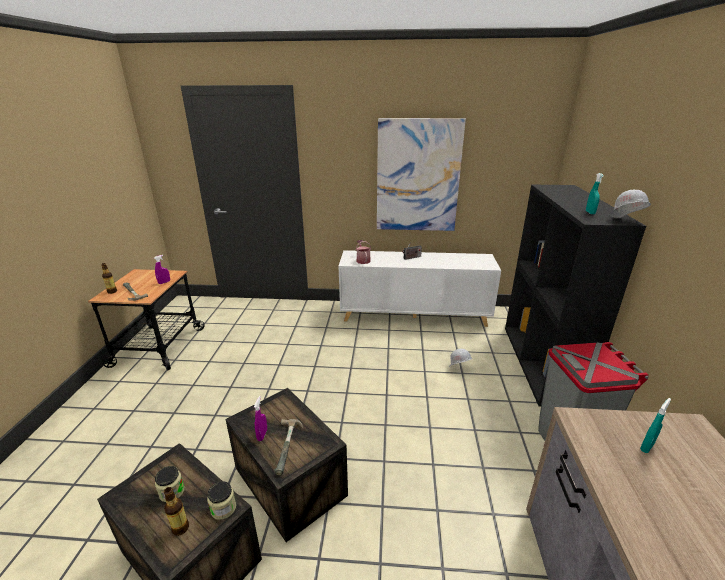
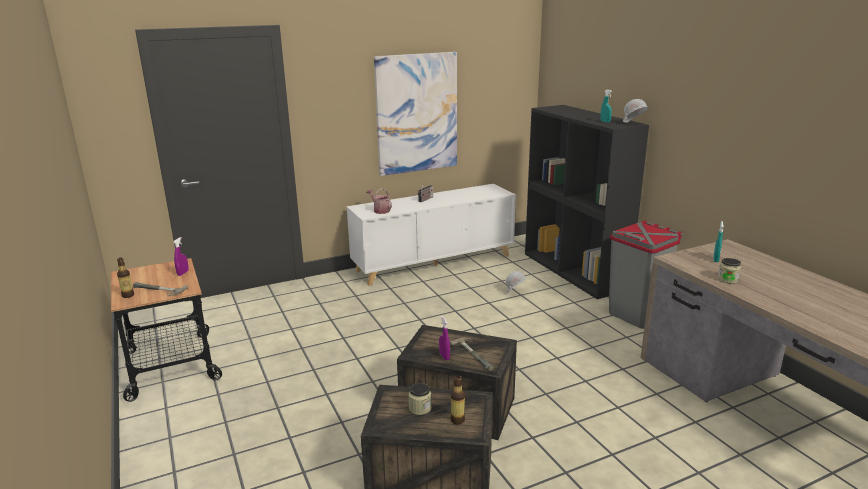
camera: 30 degrees left, 5 degrees down
(223, 508) = (474, 400): jar -> jar (728, 279)

